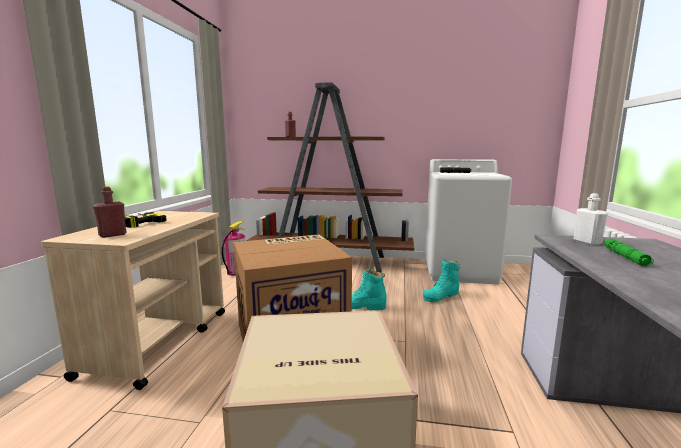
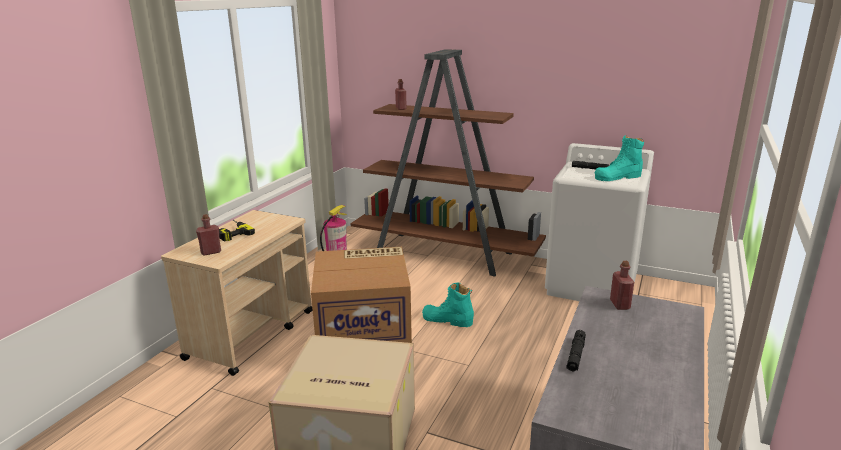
camera: 15 degrees right, 10 degrees up
(441, 296) = (542, 317): turquoise boot -> turquoise boot (618, 177)
(587, 242) = (619, 304): white bottle -> red bottle
(624, 278) = (576, 355): none -> black flashlight
(625, 257) = (621, 330): green flashlight -> none

